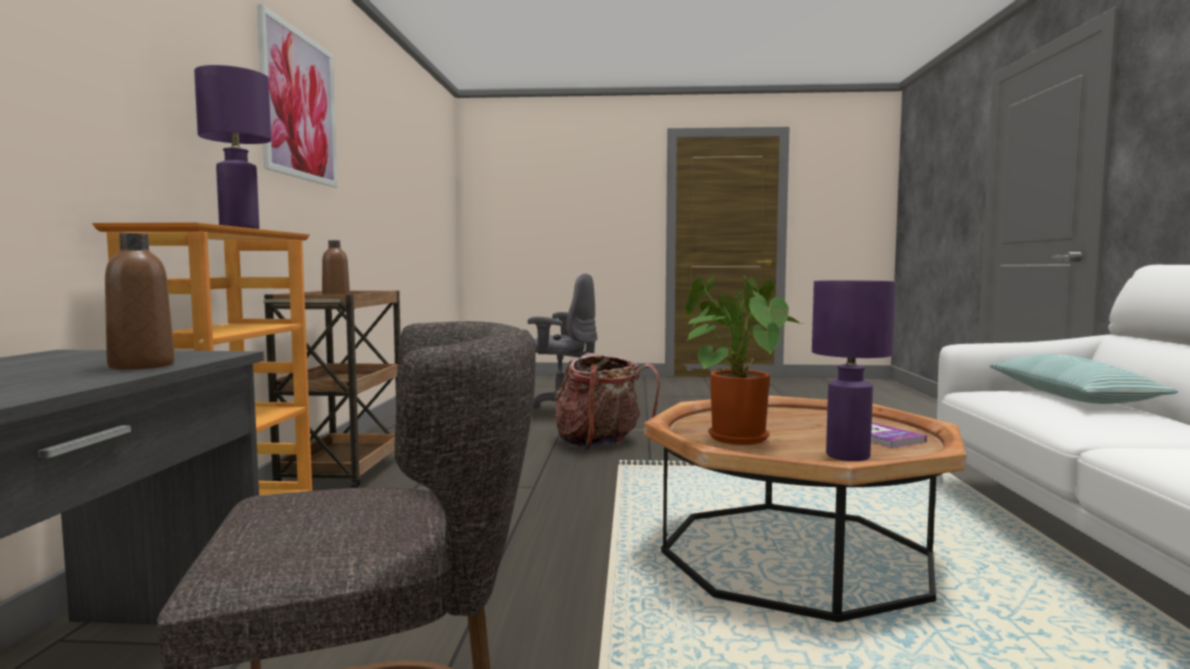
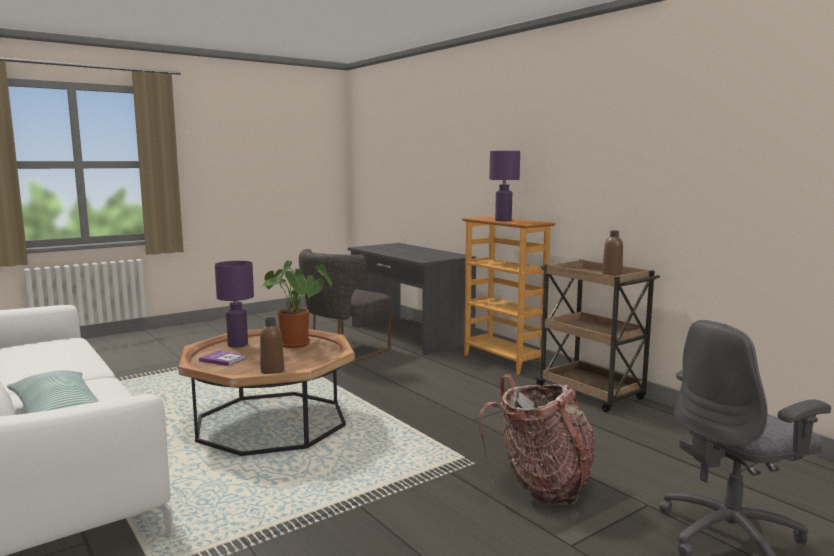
camera: 140 degrees right, 5 degrees up
(142, 366) = (409, 256): brown bottle -> brown bottle (272, 371)
(299, 106) = (648, 128): picture -> none

